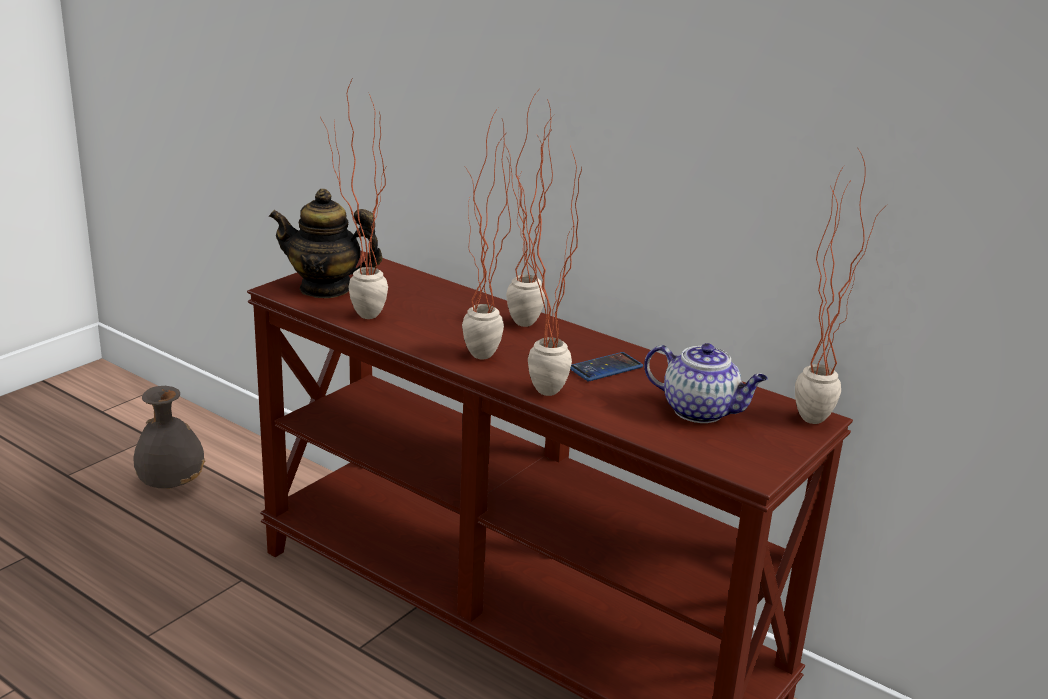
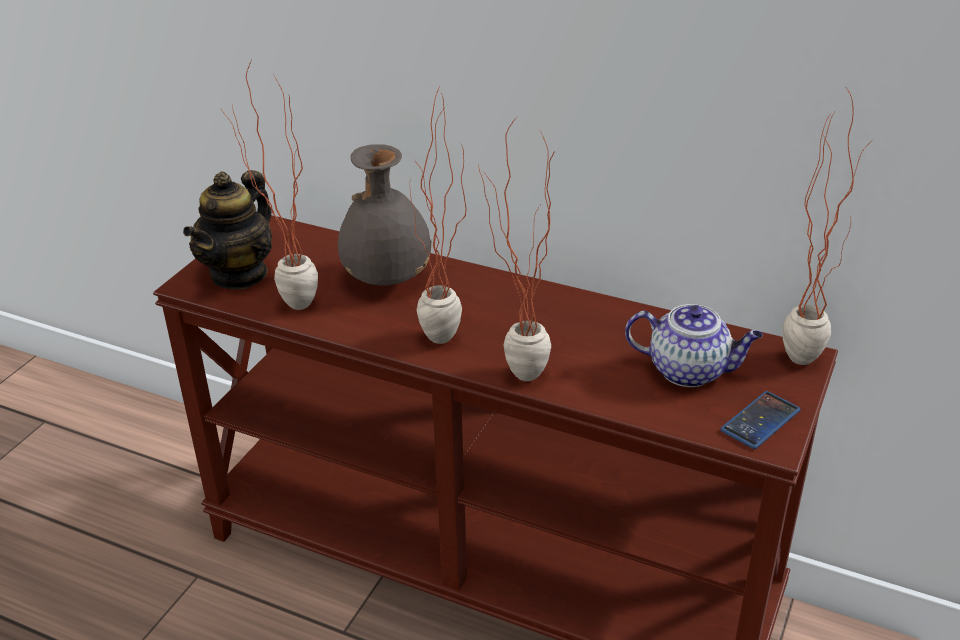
camera: 10 degrees left, 10 degrees up
(171, 484) = (85, 475): grey vase -> grey vase (386, 279)
(326, 288) = (239, 274): teapot -> teapot turned 60 degrees counterclockwise
(519, 328) = (465, 291): potted plant -> none
(605, 368) = (573, 330): phone -> phone (760, 421)

